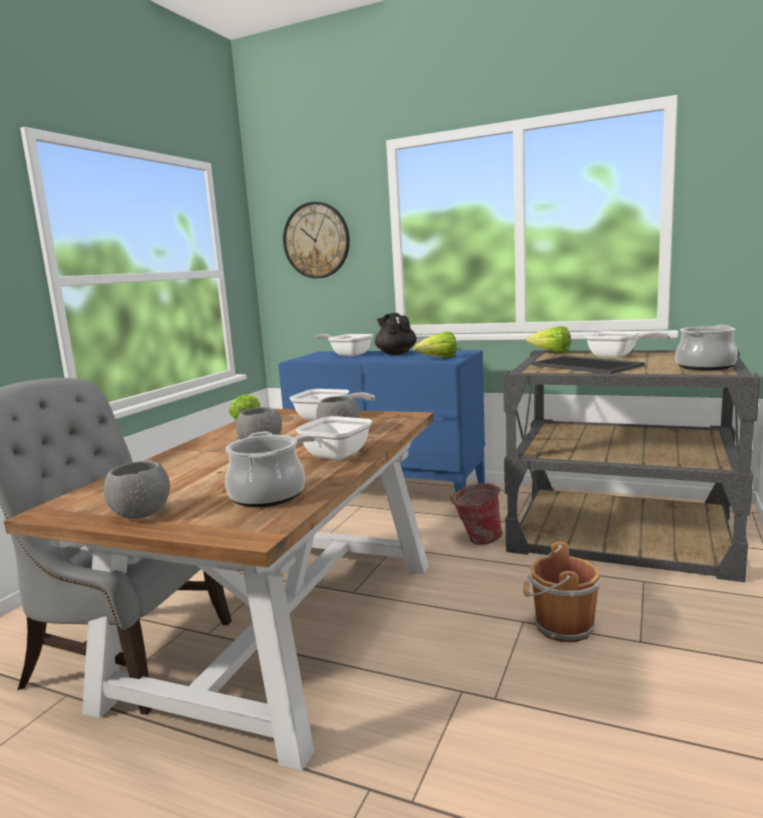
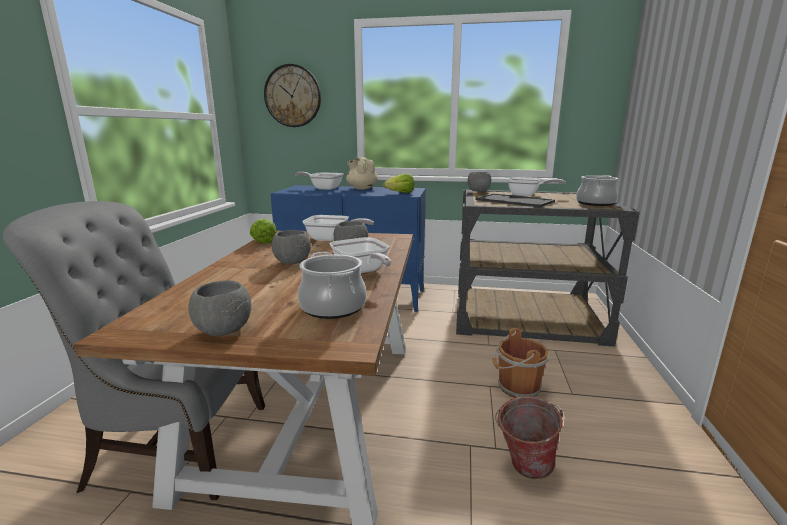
camera: 15 degrees left, 5 degrees up
(331, 457) = (362, 271): frying pan -> frying pan turned 45 degrees counterclockwise
(395, 353) = (361, 188): black teapot -> beige teapot
(477, 540) = (432, 326): bucket -> bucket (523, 467)
(551, 353) = (479, 191): lettuce -> grey bowl

